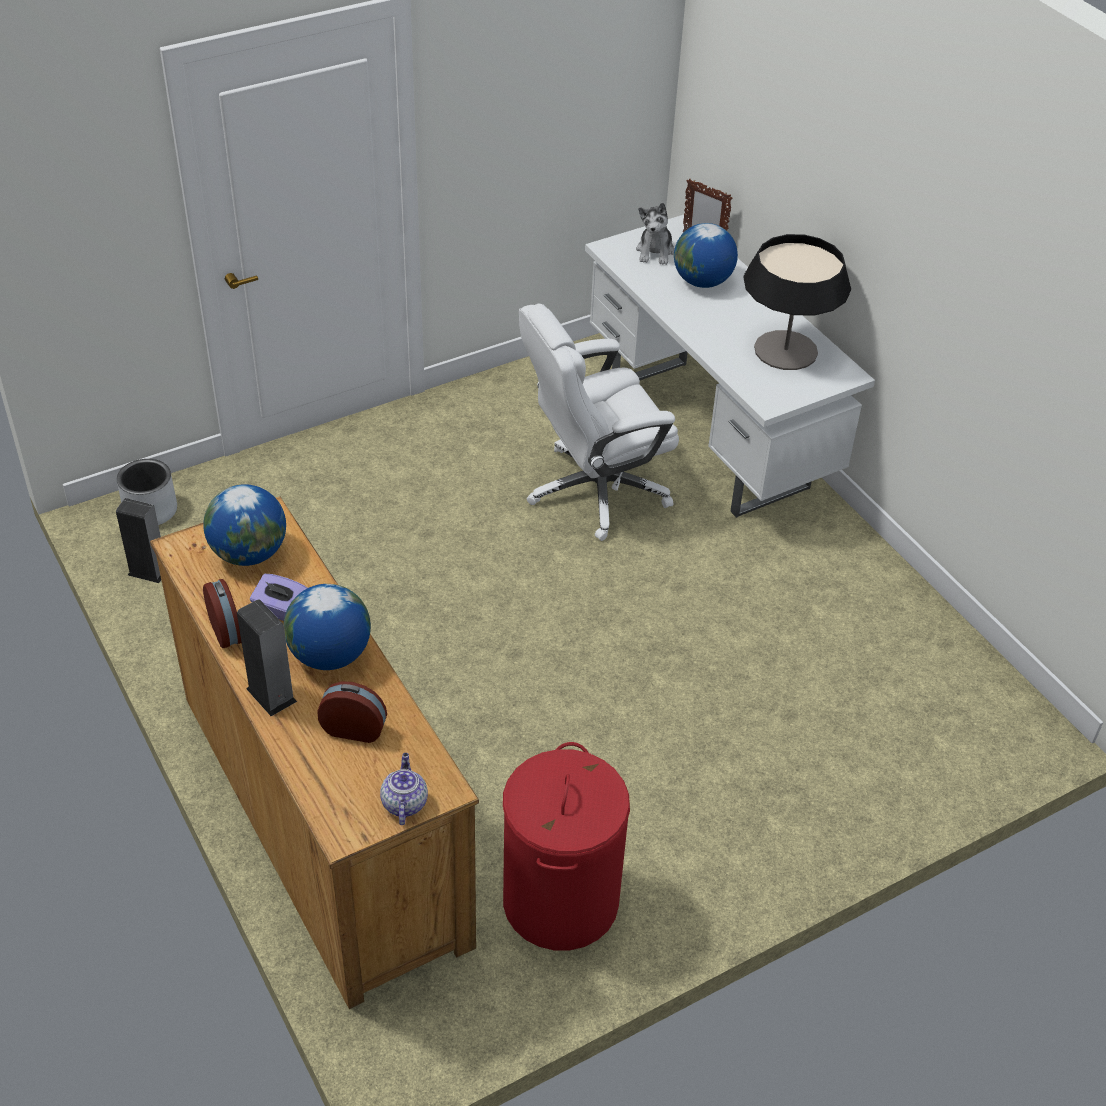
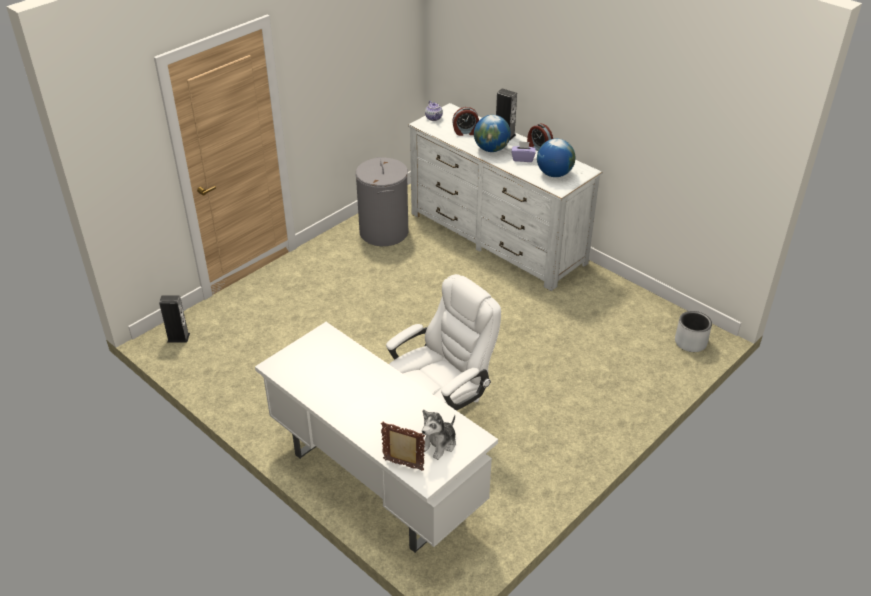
camera: 165 degrees right, 5 degrees down
(148, 571) = (659, 312): speaker -> speaker (178, 337)
(322, 816) = (496, 238): brown dresser -> white dresser
(560, 900) = (384, 232): red laundry basket -> grey laundry basket
(655, 252) = (439, 444): plush toy -> plush toy turned 135 degrees counterclockwise
(702, 282) = (393, 422): globe -> none
(786, 350) = (319, 375): table lamp -> none

